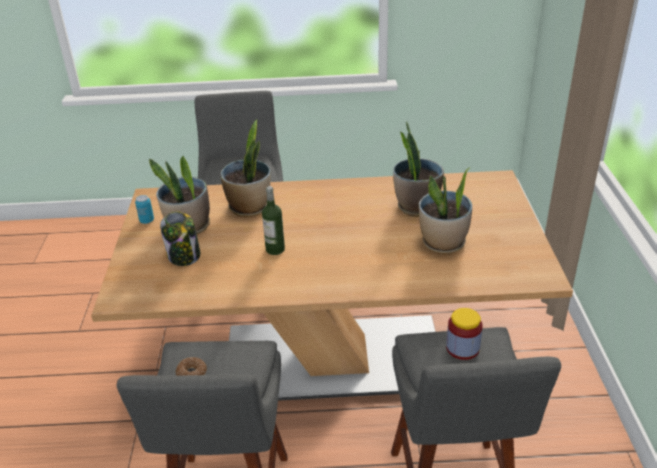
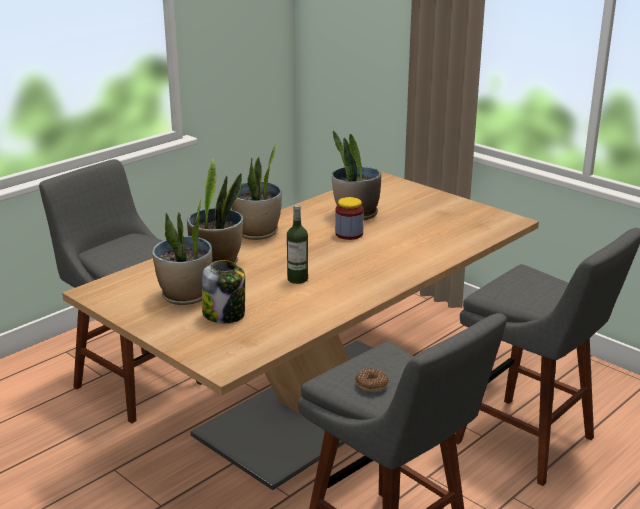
camera: 45 degrees left, 10 degrees down
(147, 221) = (131, 308): can -> none
(443, 243) = (416, 228): potted plant -> potted plant (257, 233)
(462, 348) = (522, 282): jar -> jar (349, 234)

